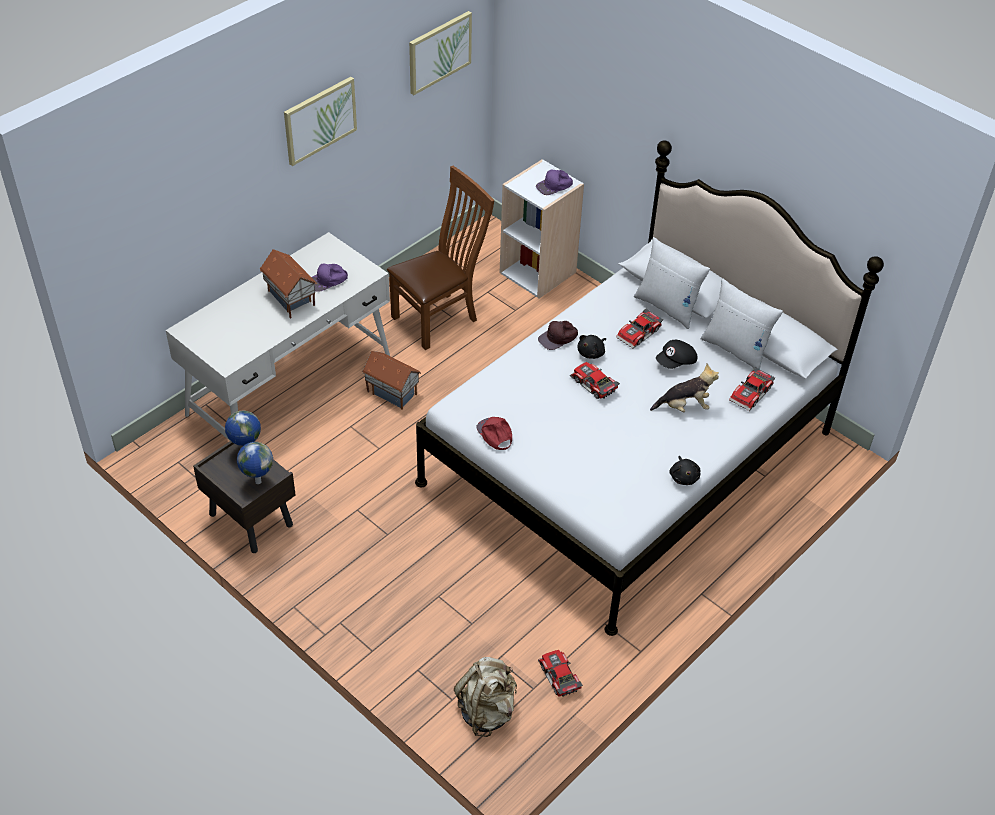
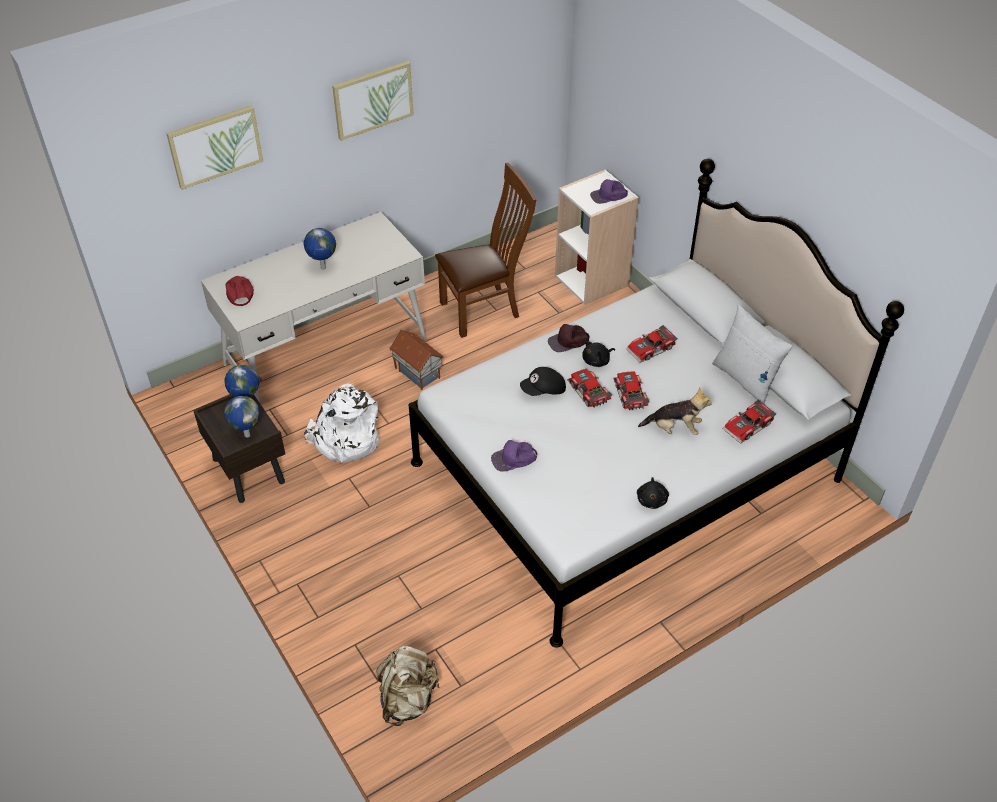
camera: 15 degrees right, 0 degrees up
(290, 299) = (322, 268): toy house -> globe
(328, 280) = (364, 256): purple cap -> purple cap (514, 459)
(340, 472) = (345, 440): none -> white backpack
(439, 52) = (509, 50): picture -> picture (215, 146)
(494, 435) = (474, 426): red cap -> red cap (239, 293)
(558, 677) = (489, 679): toy car -> toy car (629, 395)
(666, 308) = (687, 328): grey pillow -> none
(676, 362) = (680, 383): black cap -> black cap (543, 390)

